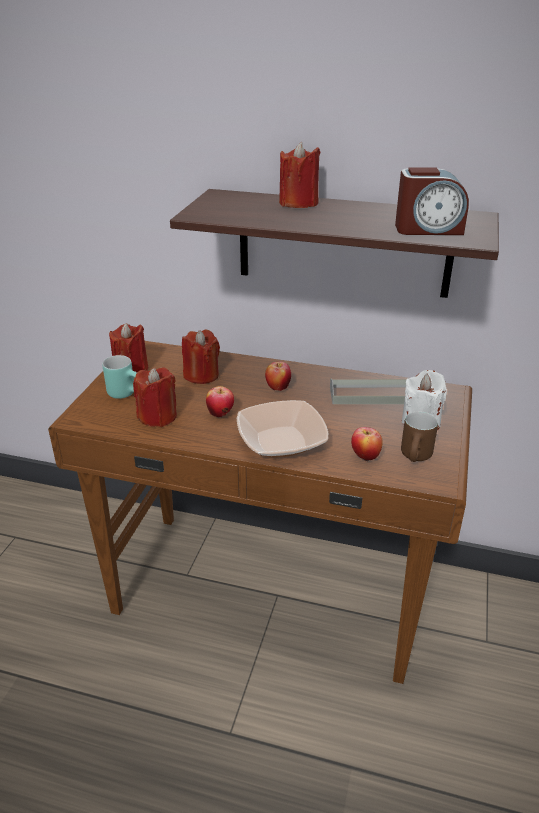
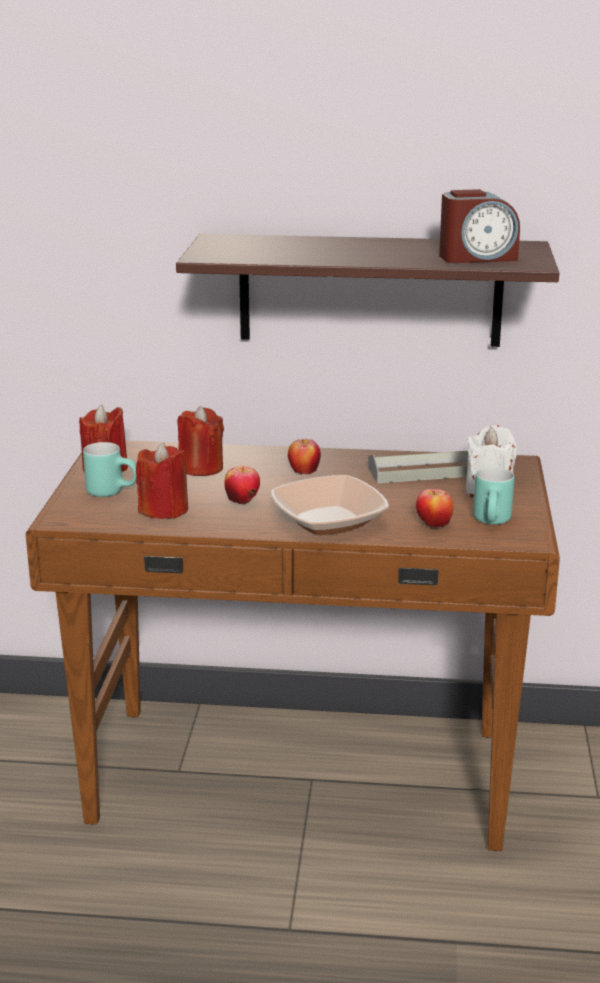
camera: 10 degrees left, 10 degrees down
(298, 203) = (318, 242): red candle -> none
(417, 458) = (494, 523): brown mug -> turquoise mug

